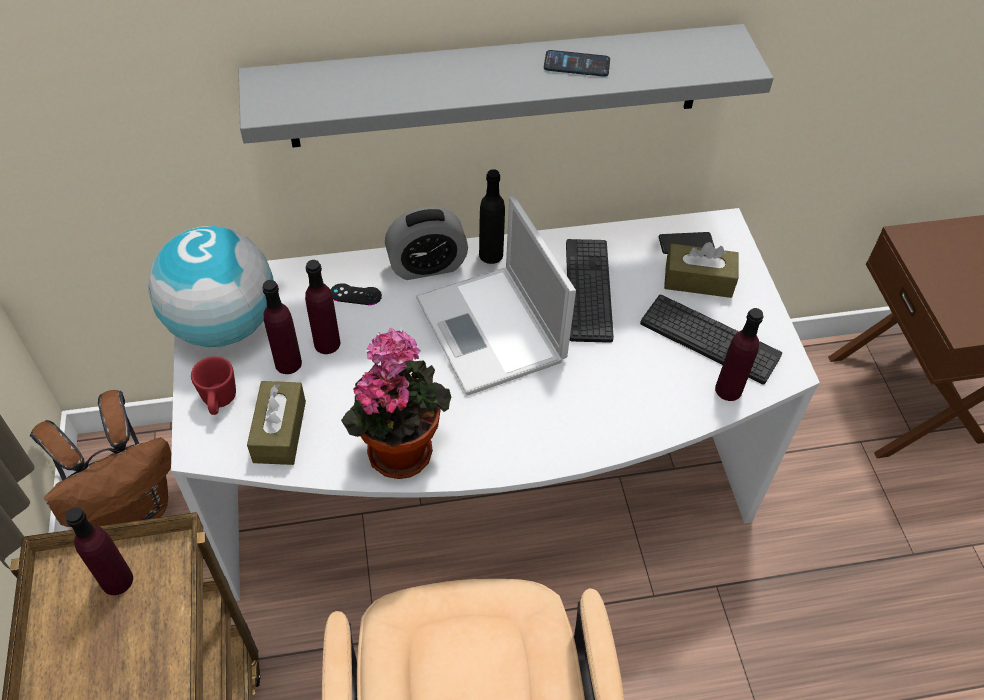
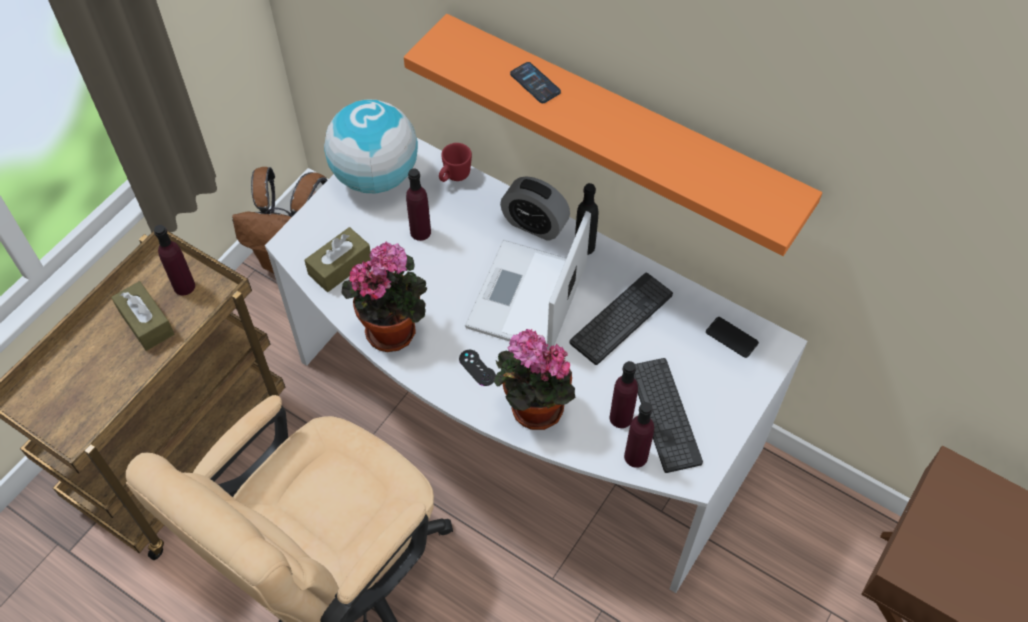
camera: 45 degrees right, 5 degrees up
(219, 402) = (326, 223): red mug -> red mug (454, 176)
(288, 363) = (386, 228): purple bottle -> purple bottle (621, 417)
(355, 294) = (470, 212): black game controller -> black game controller (477, 368)
(497, 86) = (620, 126): grey shelf -> orange shelf
(576, 64) = (656, 145): phone -> phone (535, 83)
(604, 419) = (532, 409): none -> potted plant
(698, 280) = (708, 369): brown tissue box -> brown tissue box (146, 322)

